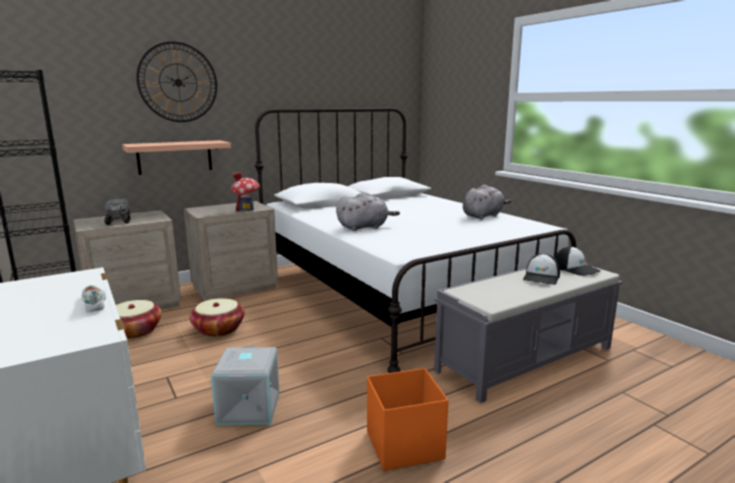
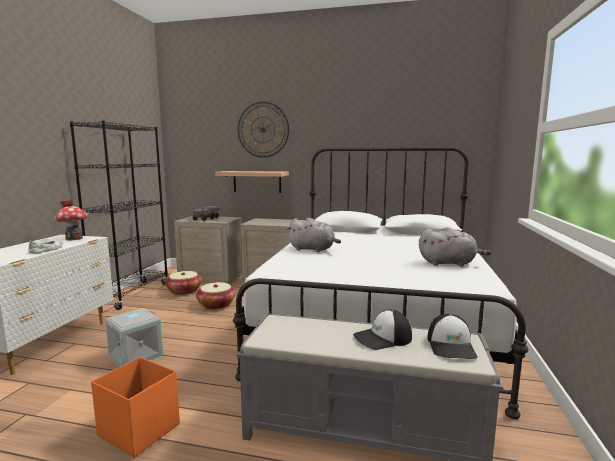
camera: 45 degrees right, 5 degrees down
(246, 210) = (280, 224): toy house -> toy house (74, 238)

